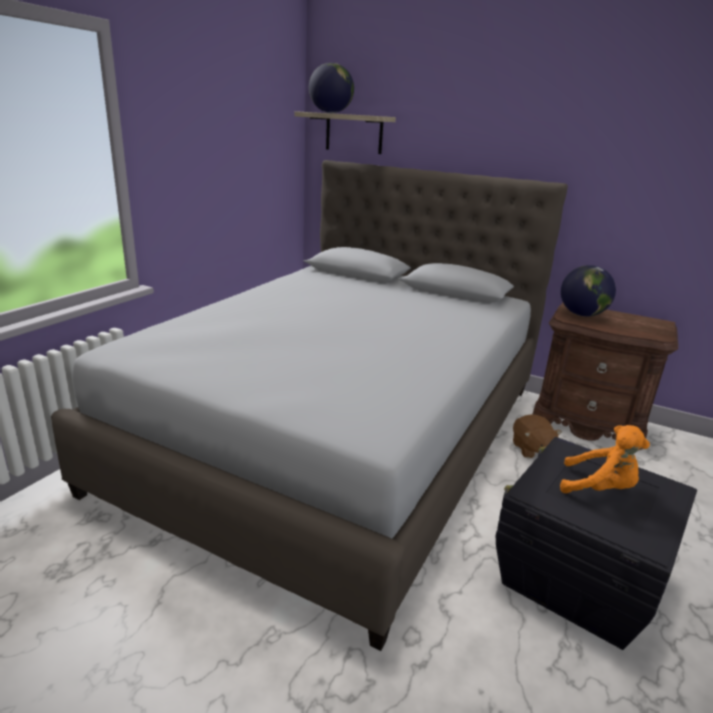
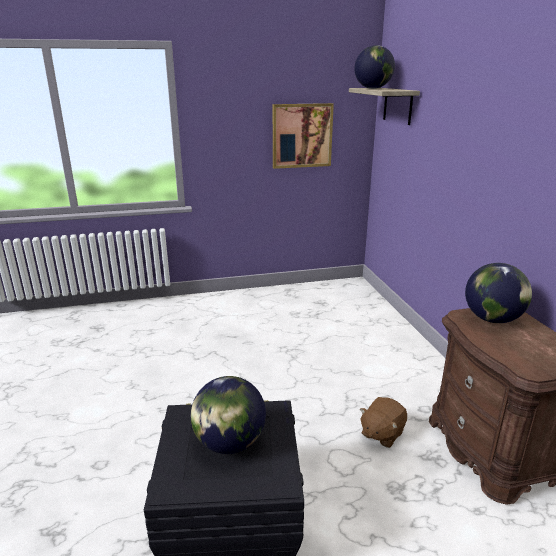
camera: 50 degrees right, 0 degrees up
(251, 171) = (302, 135): none -> picture
(342, 434) = (264, 348): grey bed -> none
(599, 488) = (229, 443): orange plush toy -> globe

